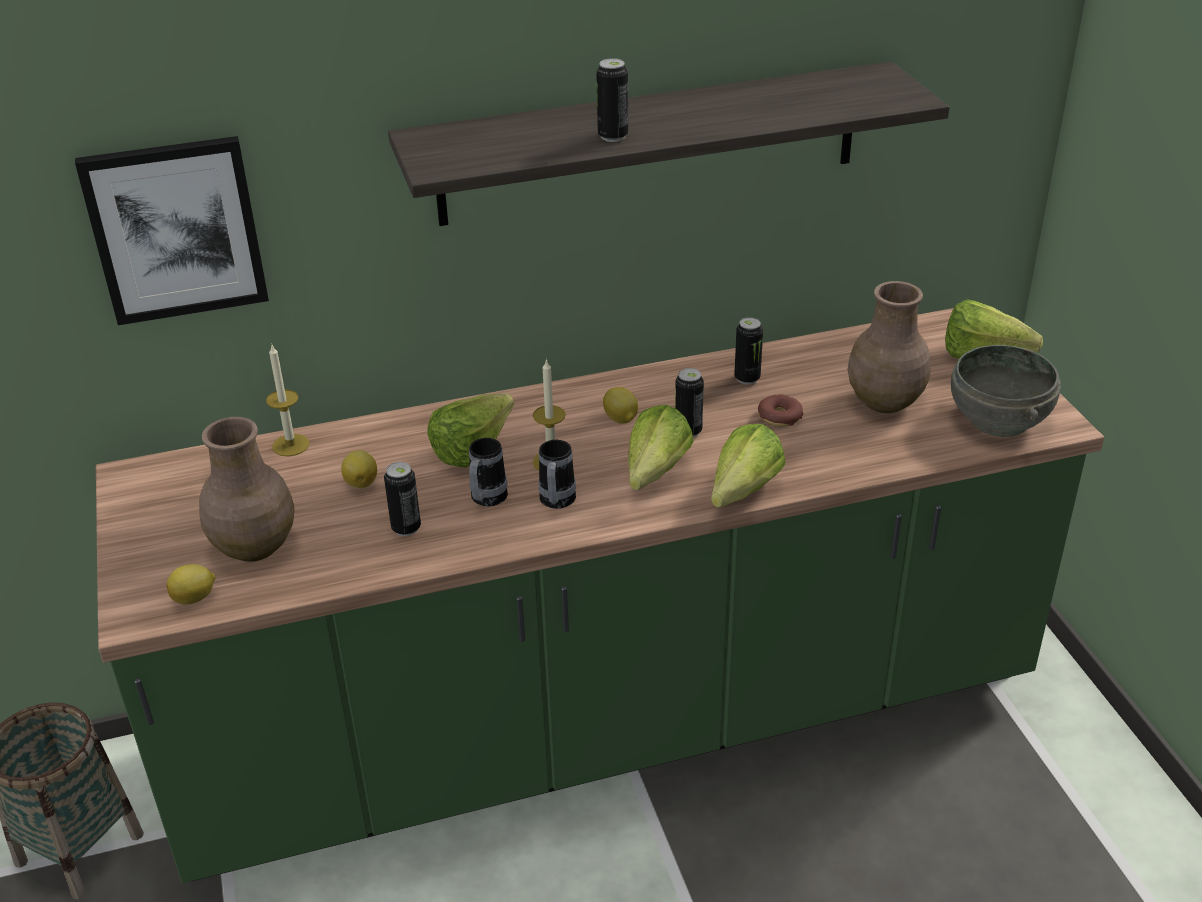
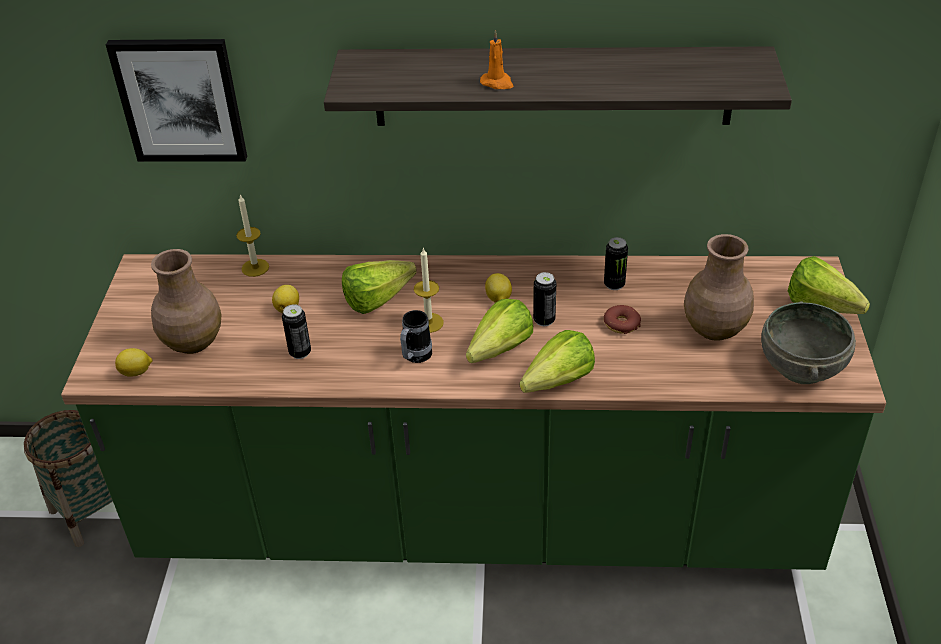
camera: 20 degrees right, 5 degrees up
(486, 500) = (366, 344): mug -> none
(613, 136) = (497, 83): can -> orange candle

